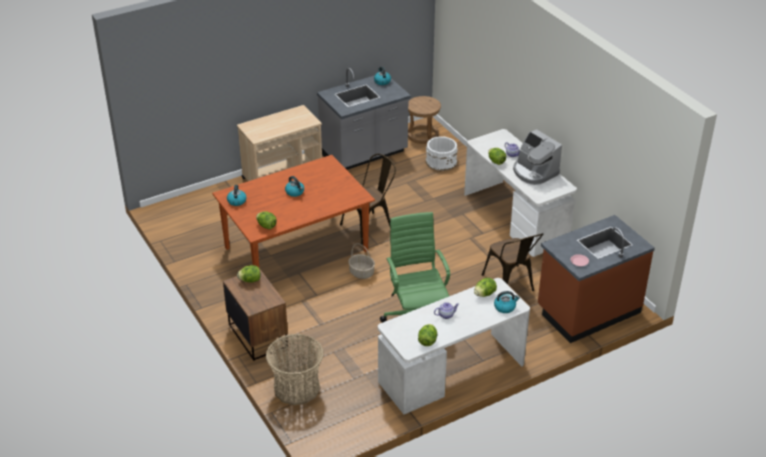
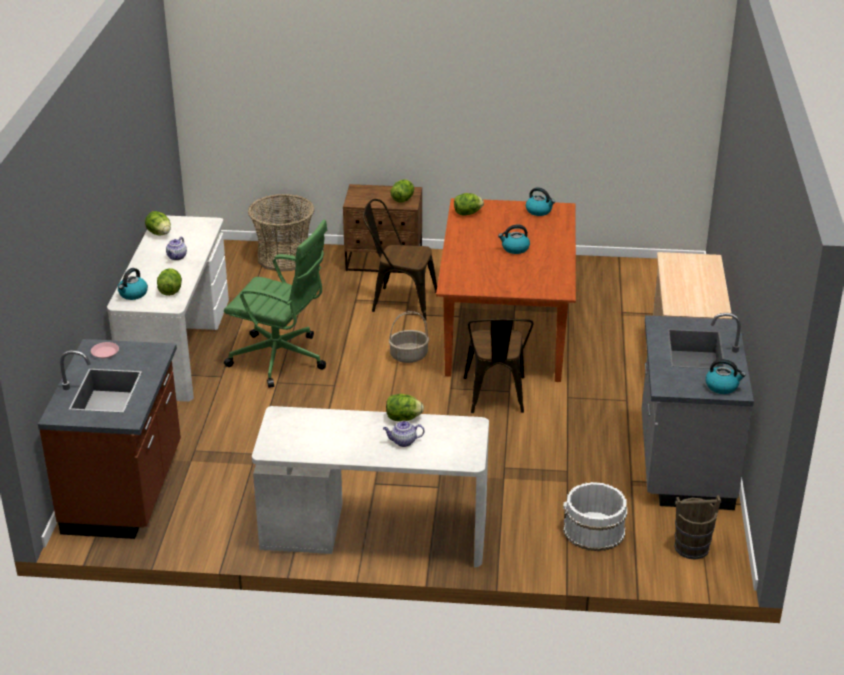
camera: 125 degrees right, 5 degrees down
(423, 135) = (691, 547): brown stool -> brown bucket
(510, 285) = (249, 454): brown chair -> brown chair (399, 302)
(534, 172) = (337, 439): coffee machine -> none

